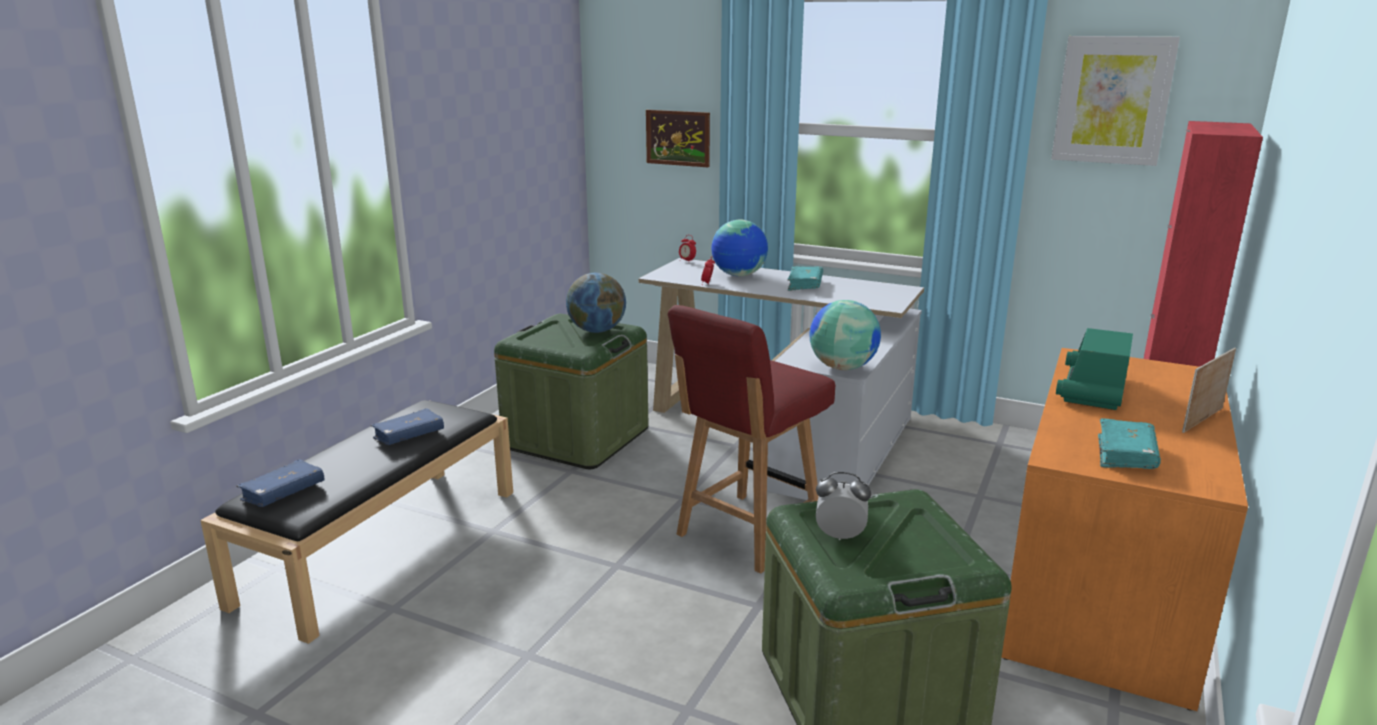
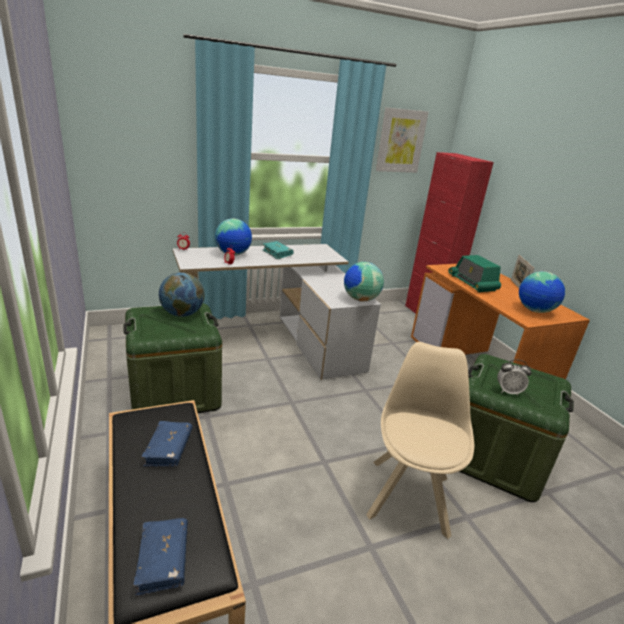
camera: 50 degrees left, 5 degrees up
(658, 646) = (409, 494): none -> beige chair
(678, 138) = (155, 163): picture -> none
(747, 533) = (347, 407): red chair -> none
(840, 536) = (508, 391): alarm clock -> alarm clock turned 135 degrees counterclockwise
(1125, 455) = (535, 310): turquoise book -> globe

